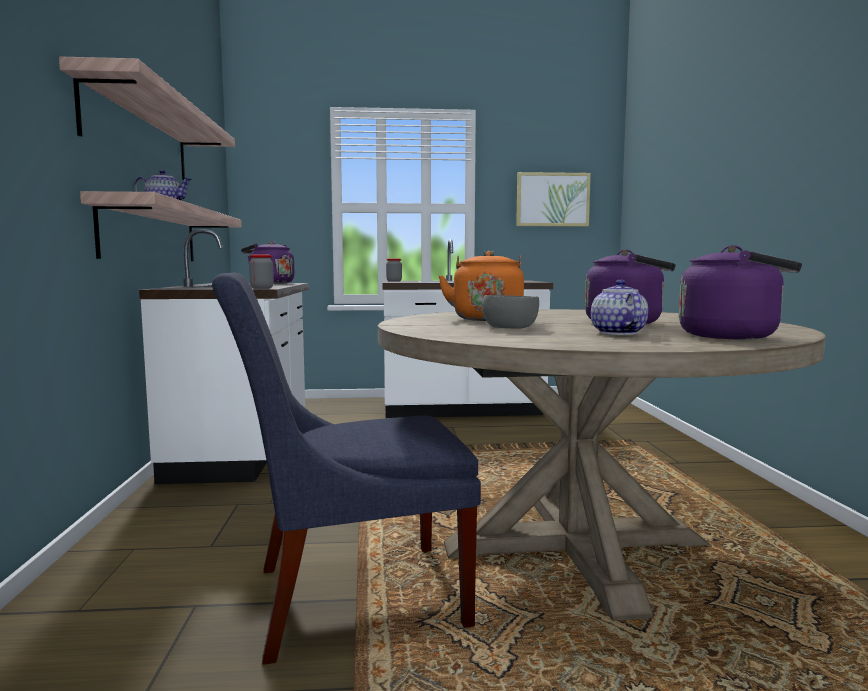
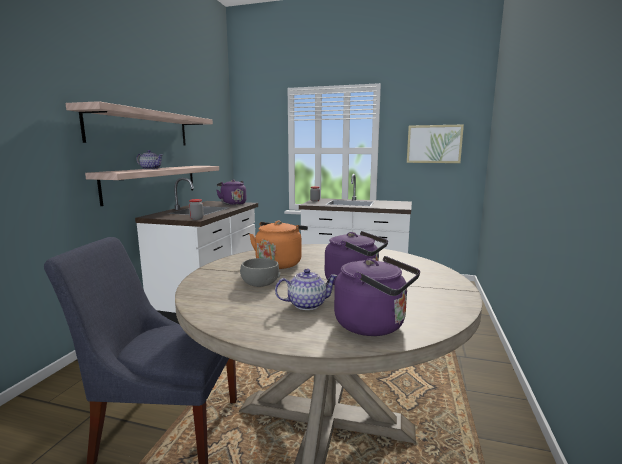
camera: 20 degrees right, 5 degrees up
(617, 333) = (306, 304): teapot -> teapot turned 60 degrees clockwise

